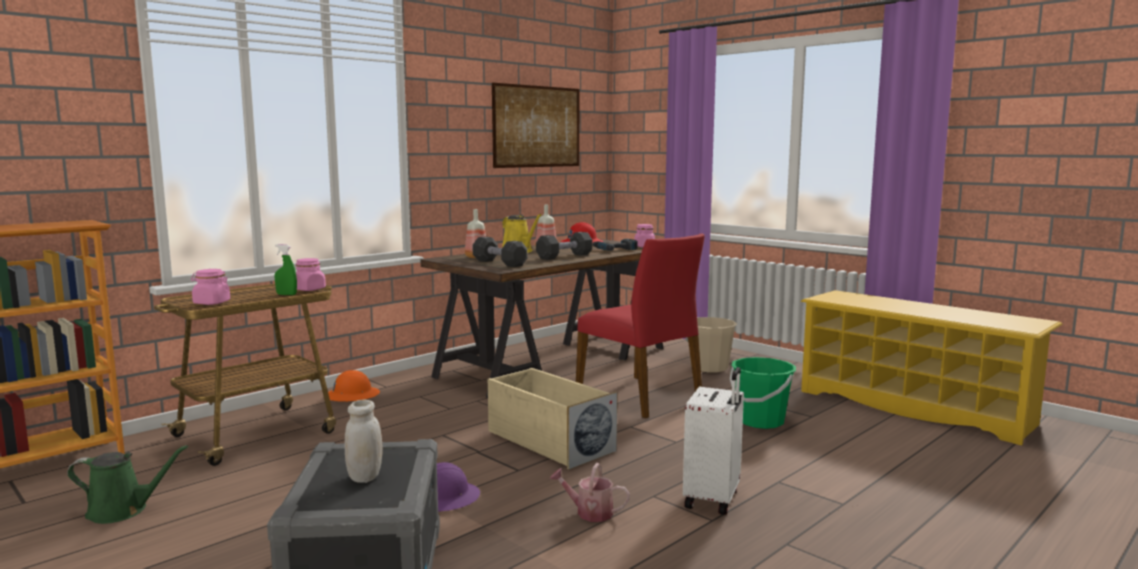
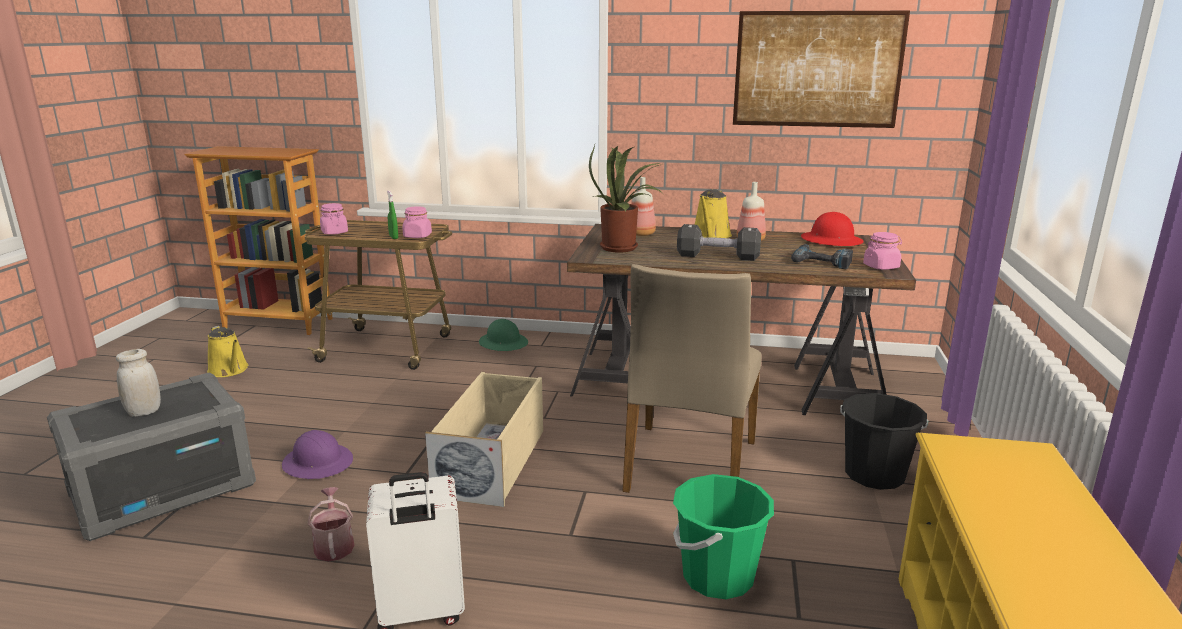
camera: 55 degrees right, 10 degrees up
(123, 511) = (229, 370): green watering can -> yellow watering can
(352, 395) = (503, 343): orange hard hat -> green hard hat
(499, 263) = (623, 248): black dumbbell -> potted plant
(640, 396) = (689, 466): red chair -> beige chair
(709, 367) = (874, 475): beige bucket -> black bucket

